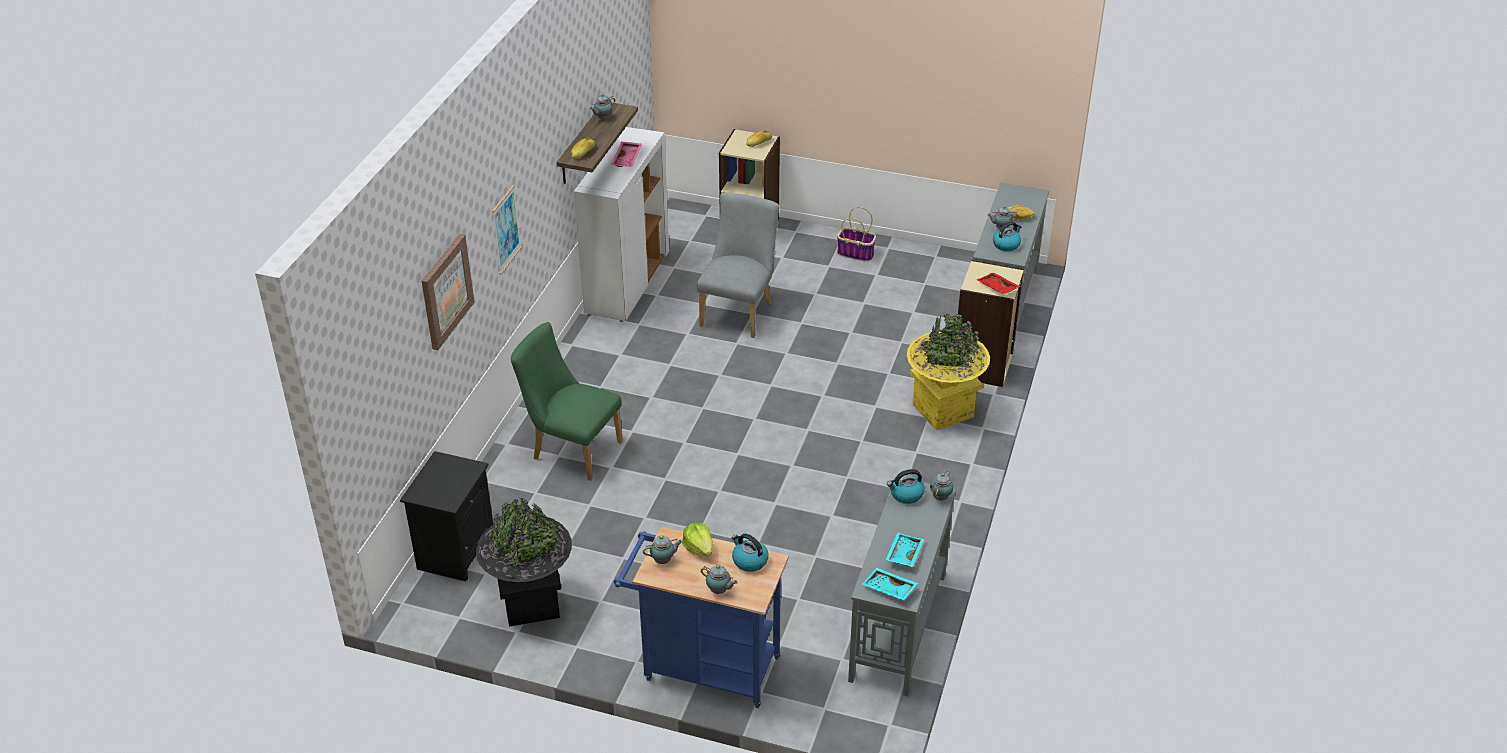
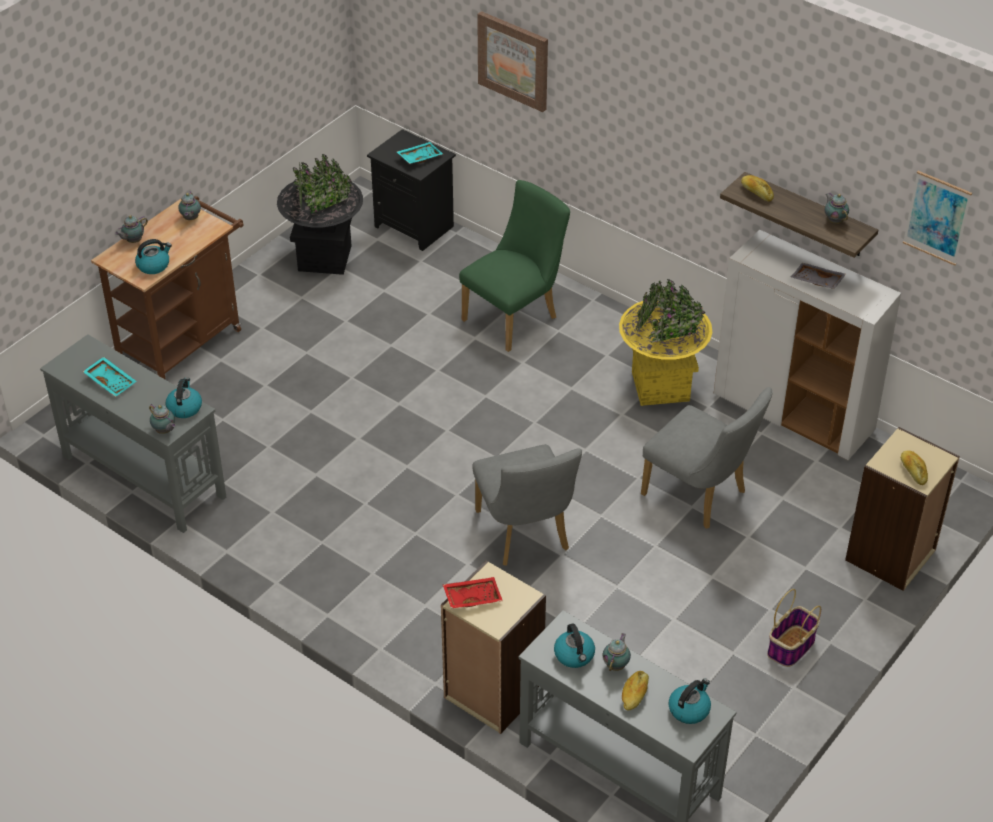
camera: 110 degrees right, 5 degrees up
(506, 229) = (626, 123): picture -> picture (937, 218)
(627, 159) = (816, 281): pink tray -> grey tray
(699, 548) = (190, 241): lettuce -> none
(704, 667) = (185, 341): blue cart -> brown cart
(829, 384) = (525, 535): none -> grey chair
(888, 589) = (78, 358): turquoise tray -> turquoise tray (419, 157)
(943, 410) = (429, 622): yellow planter -> yellow planter (660, 386)
(1012, 197) = (689, 709): none -> kettle

